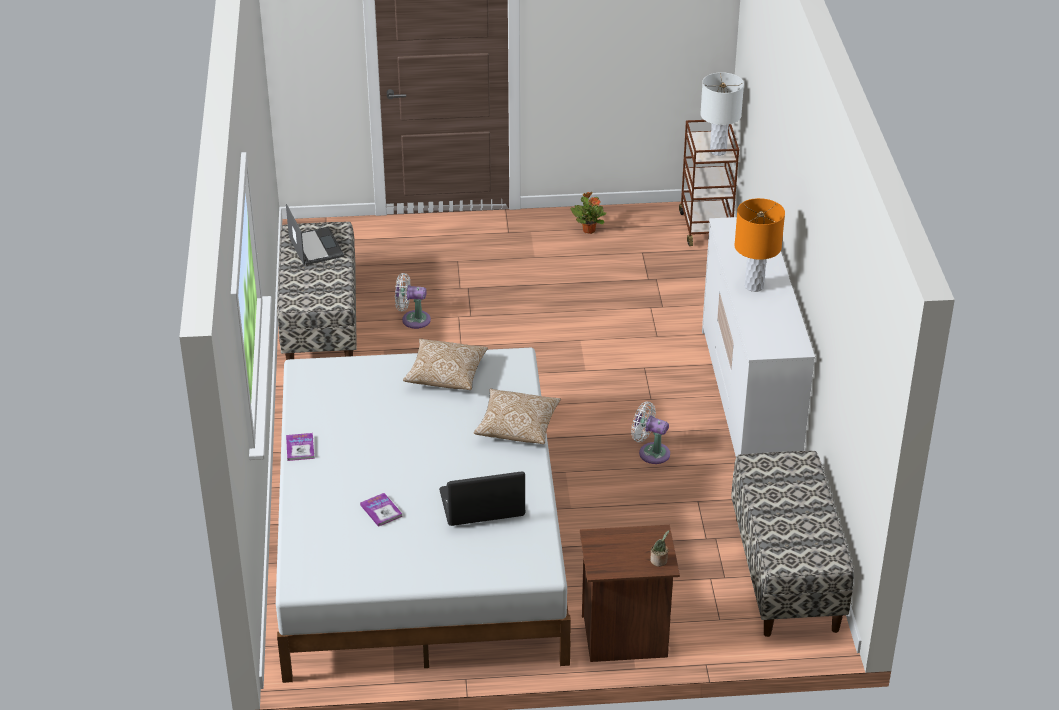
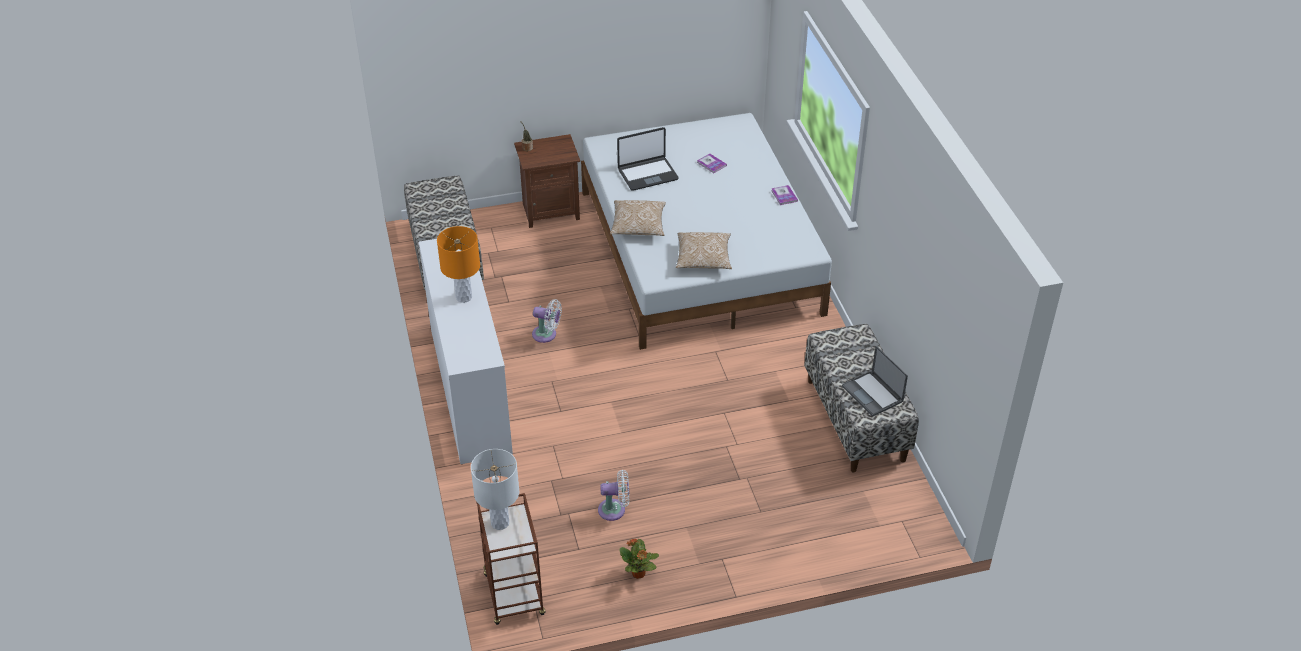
camera: 170 degrees right, 5 degrees up
(413, 319) = (776, 435): white fan -> white fan (615, 510)

